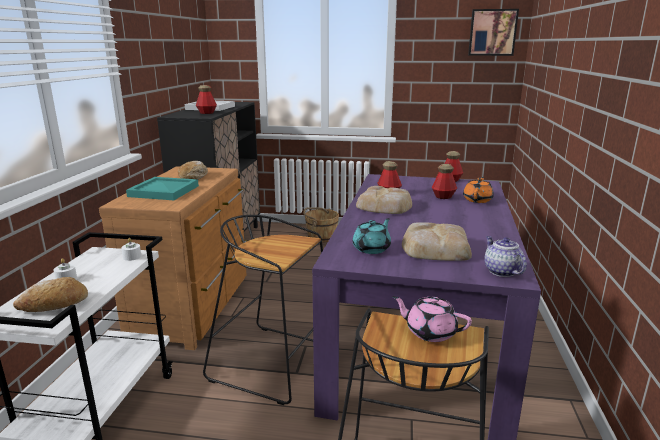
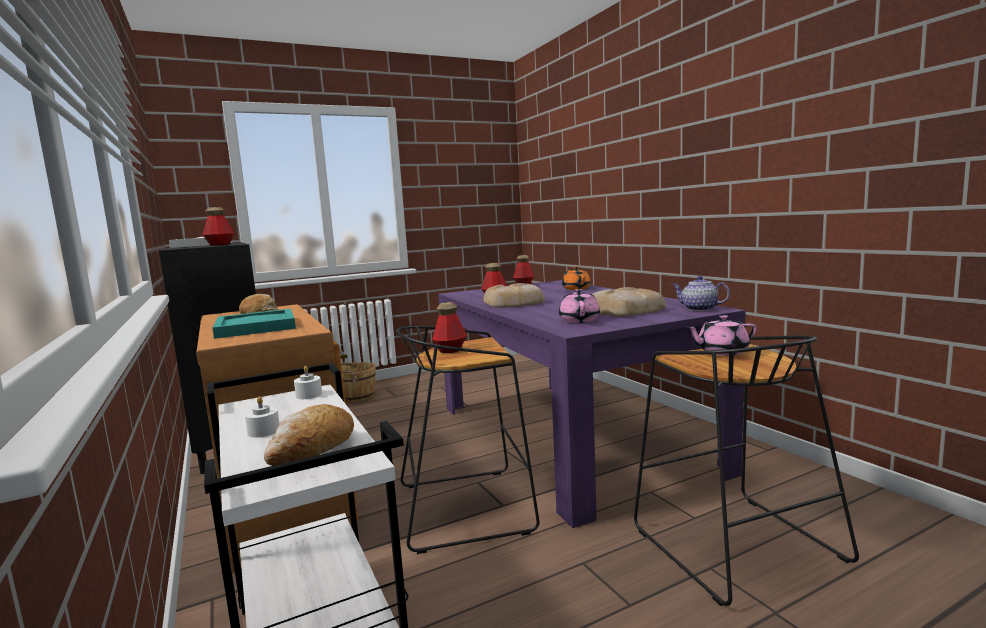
camera: 35 degrees left, 10 degrees down
(372, 248) = (579, 320): turquoise teapot -> pink teapot
(443, 197) = (546, 292): bottle -> bottle (450, 350)
(492, 32) = (488, 156): picture -> none

